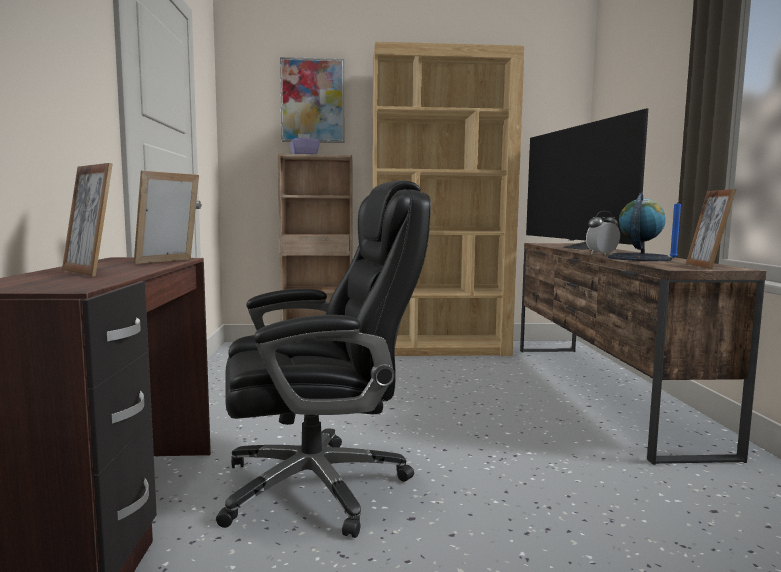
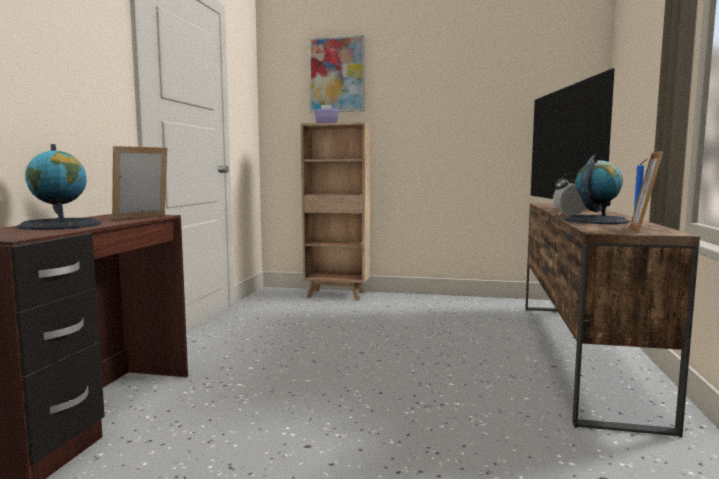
camera: 15 degrees right, 0 degrees up
(89, 272) = (60, 225): picture frame -> globe
(319, 486) = (252, 410): black office chair -> none
(439, 348) = (446, 302): brown bookcase -> none

